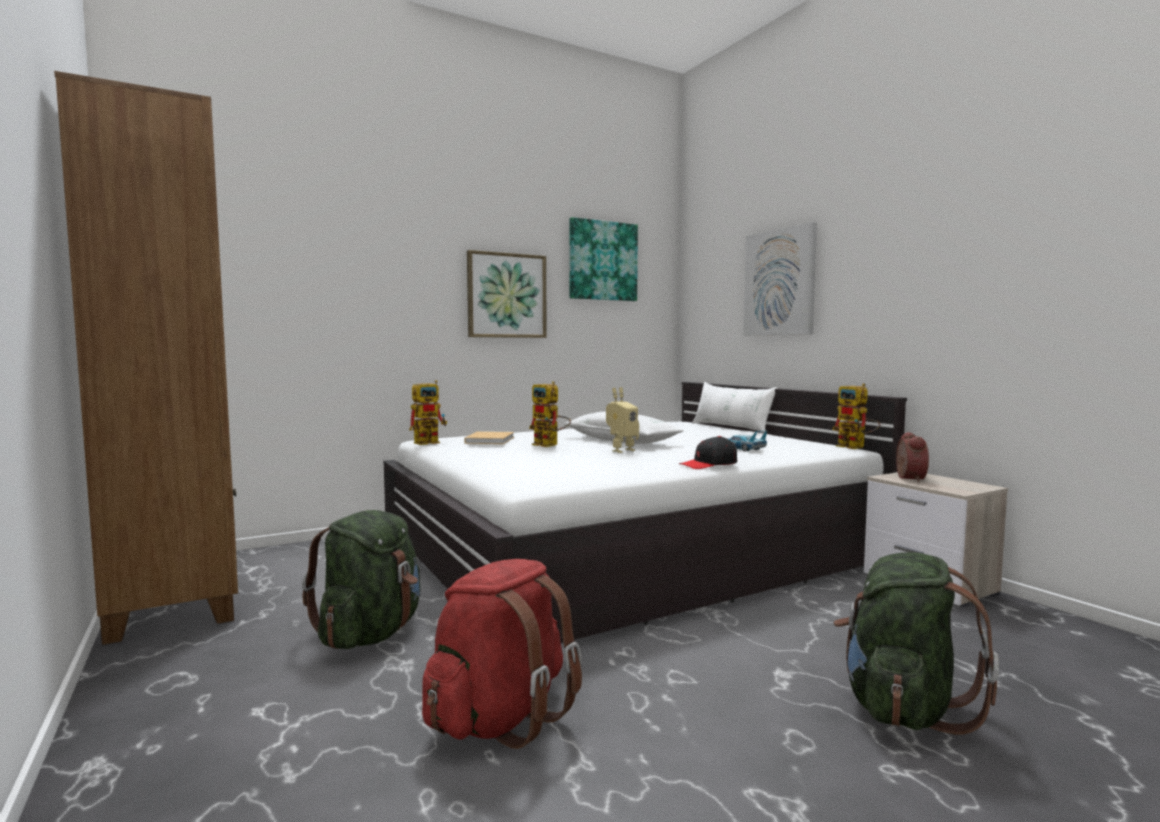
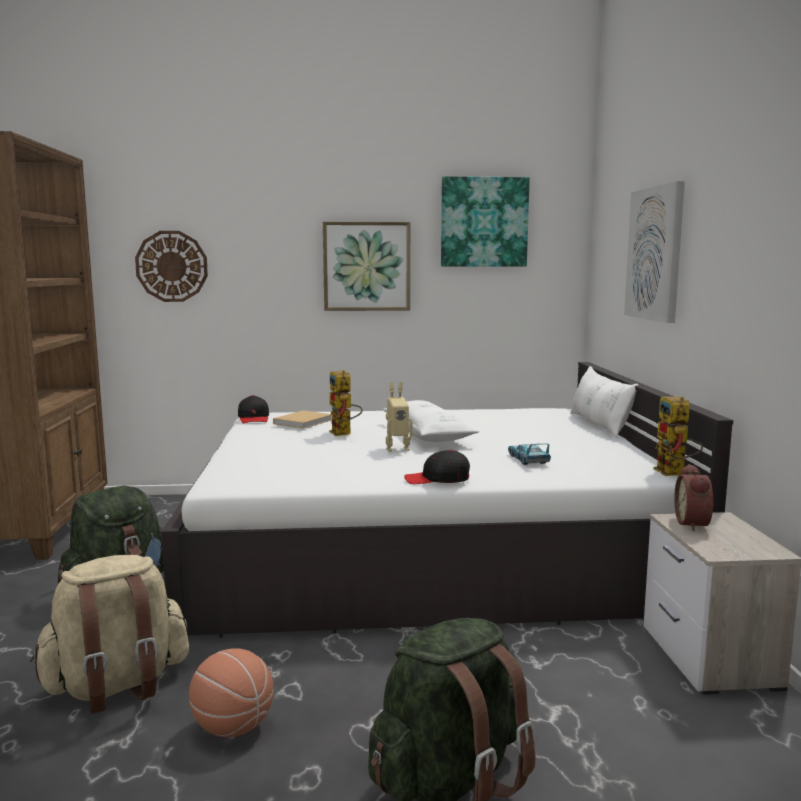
camera: 25 degrees right, 5 degrees up
(310, 287) = (172, 266): none -> wall clock
(430, 442) = (254, 418): toy robot -> black cap
(501, 717) = (117, 686): red backpack -> beige backpack
(673, 720) = (233, 727): none -> basketball
(907, 478) = (694, 524): alarm clock -> alarm clock turned 150 degrees clockwise

